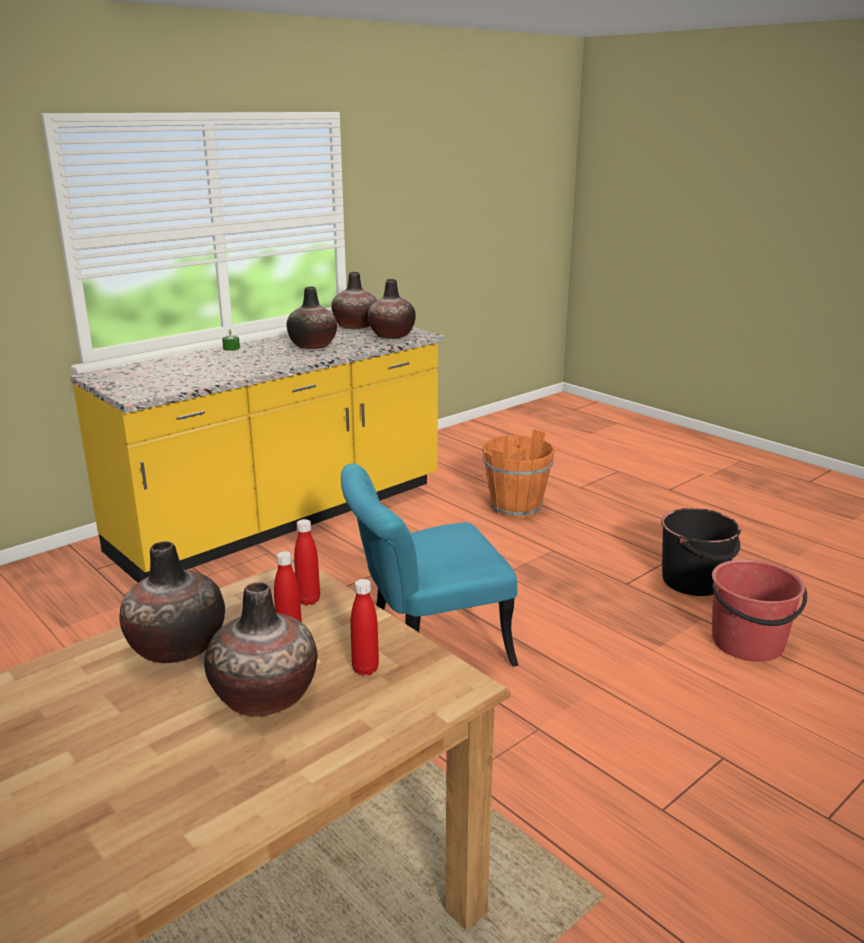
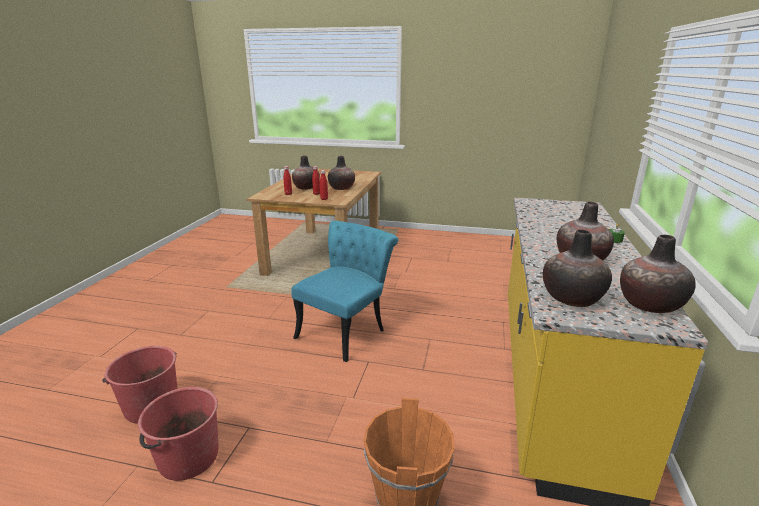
camera: 145 degrees right, 0 degrees up
(694, 581) = (187, 457): black bucket -> red bucket

